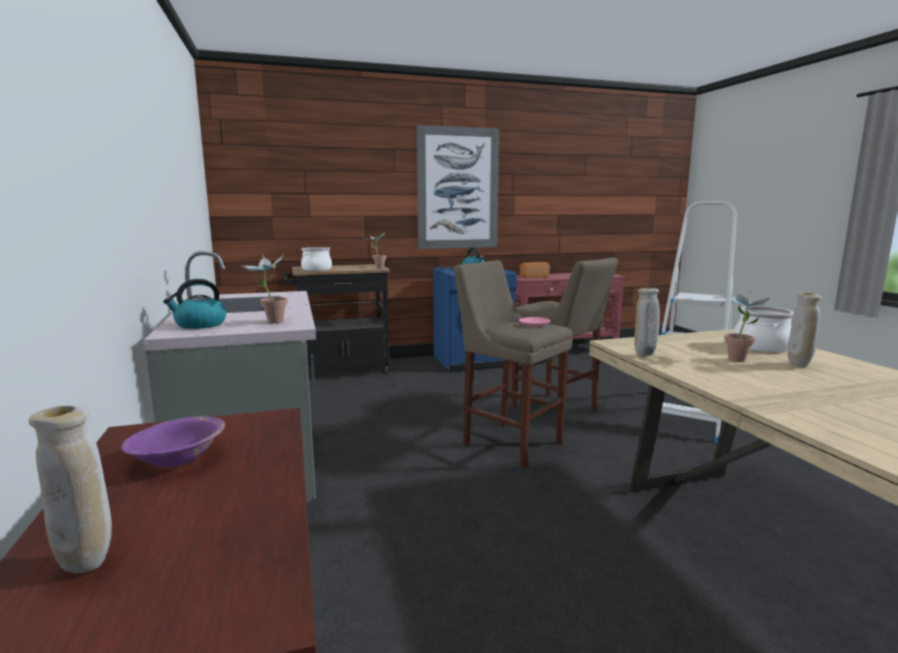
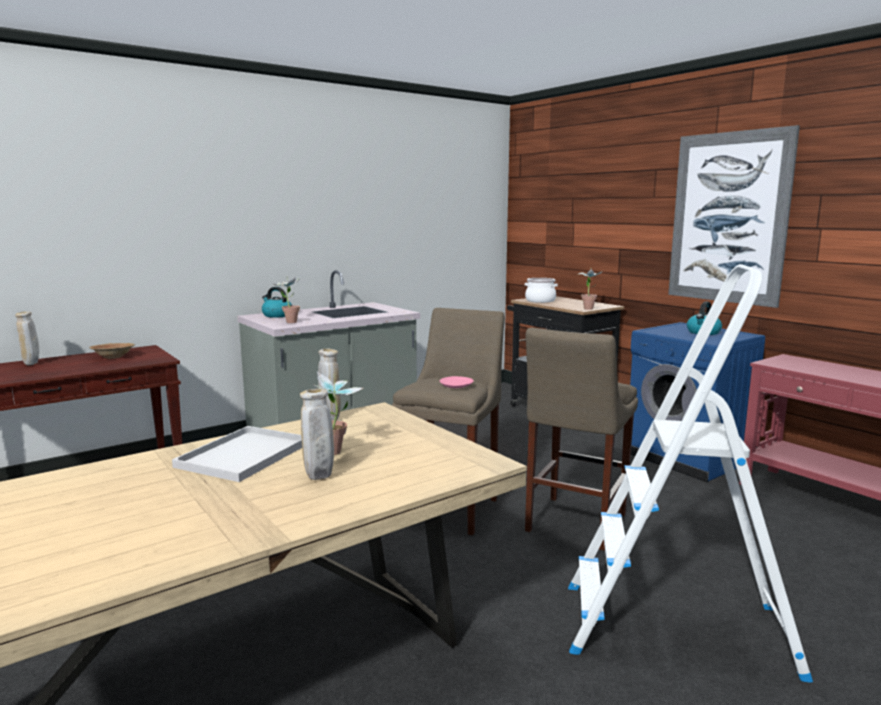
camera: 70 degrees right, 0 degrees up
(177, 459) = (113, 357): purple bowl -> brown bowl
(533, 277) = (802, 364): bread -> none
(754, 382) = (244, 454): none -> white tray
(762, 346) = (408, 468): cooking pot -> none

